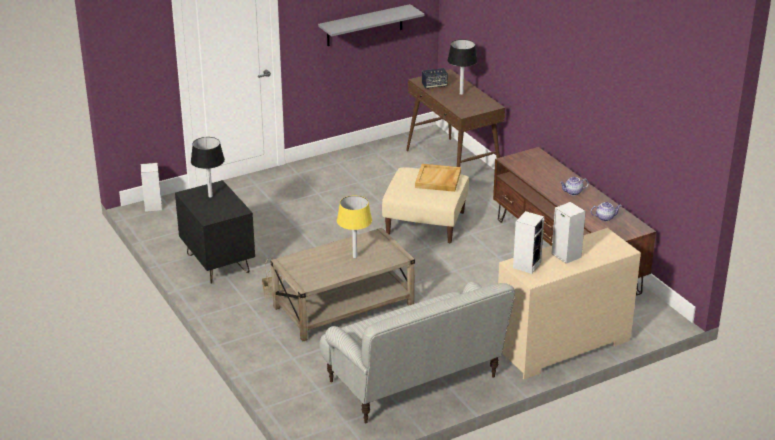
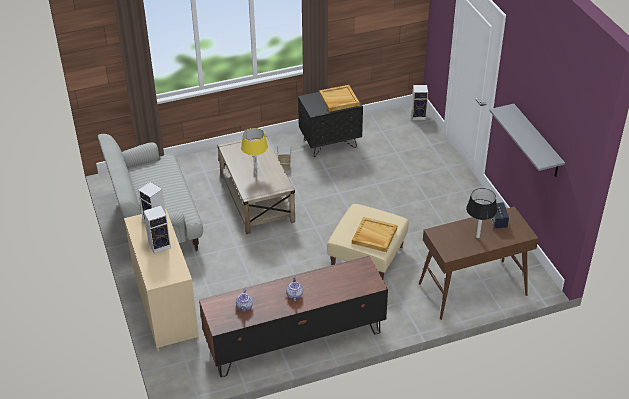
camera: 100 degrees right, 10 degrees up
(210, 196) = (338, 100): black table lamp -> beige tray

